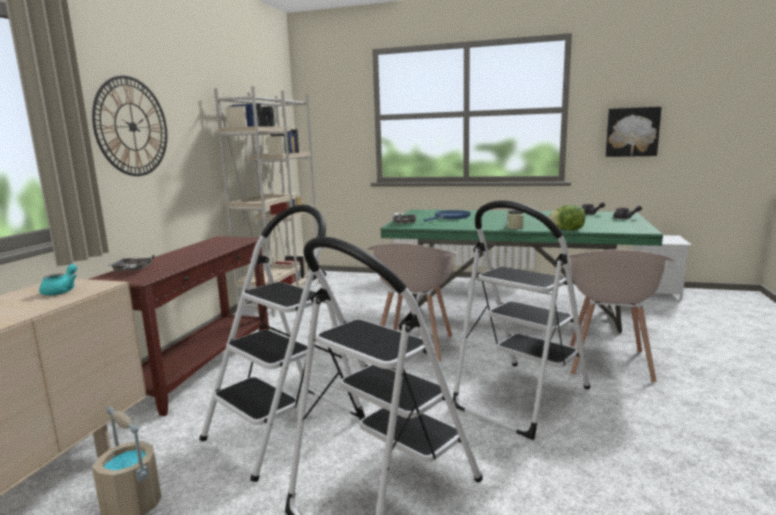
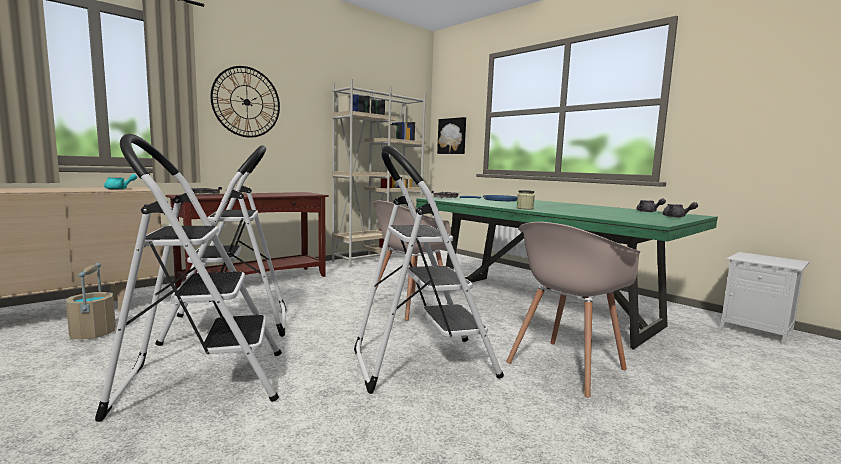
camera: 30 degrees right, 5 degrees down
(567, 230) = (569, 214): lettuce -> none
(632, 132) = (747, 125): picture -> picture (452, 136)

